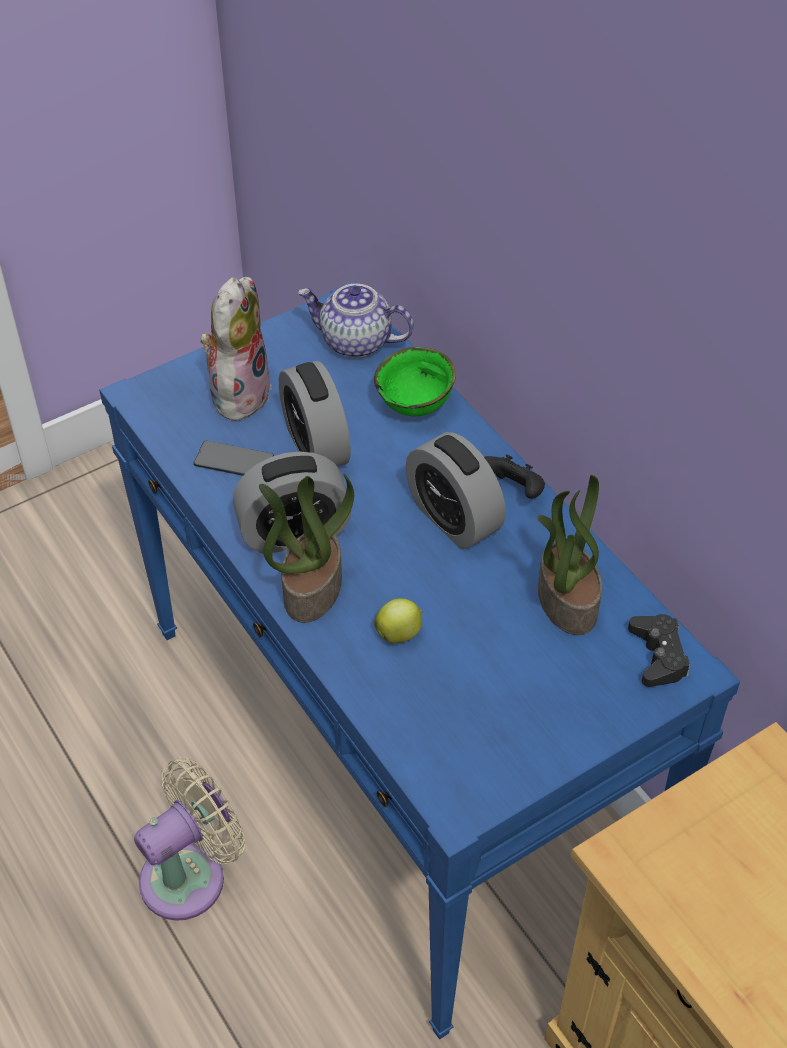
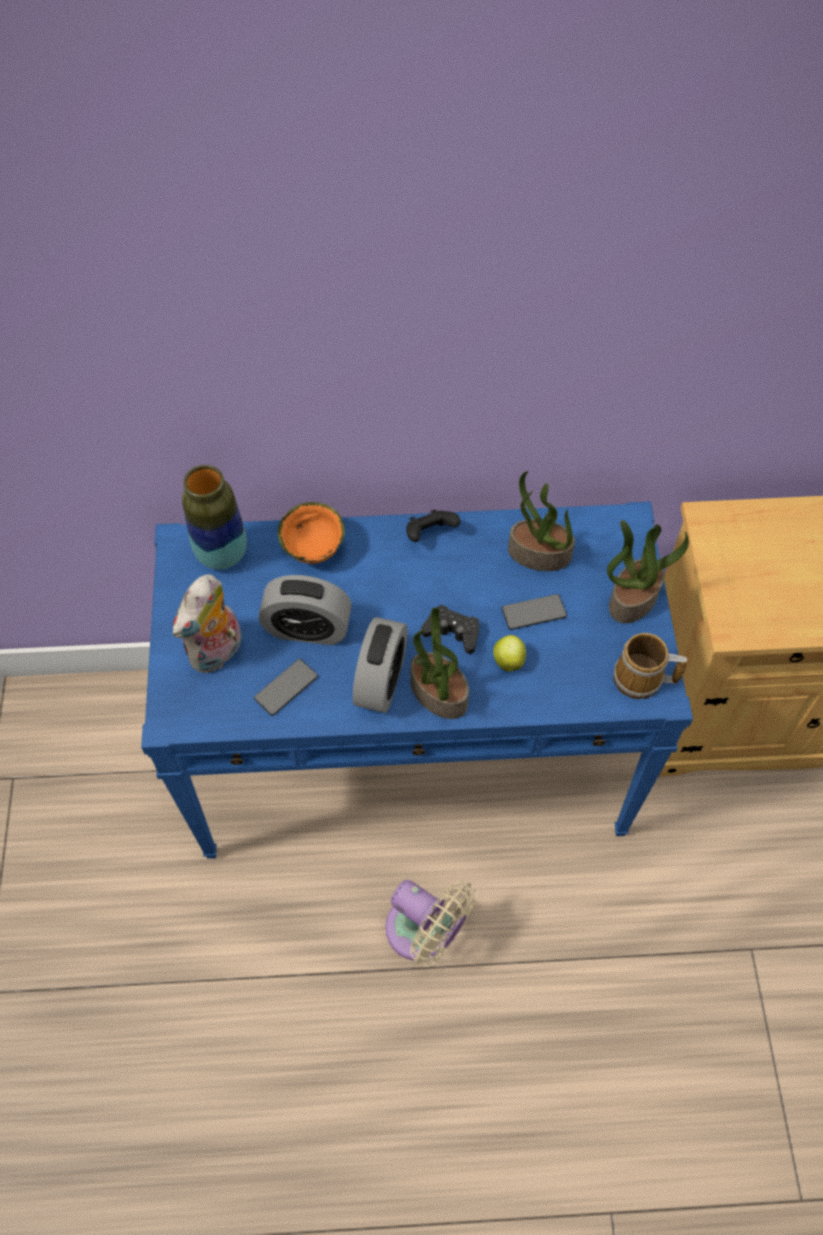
camera: 60 degrees left, 10 degrees up
(190, 875) = (424, 932): beige fan -> beige fan turned 135 degrees clockwise
(238, 392) = (217, 653): plush toy -> plush toy turned 105 degrees counterclockwise
(355, 342) = (222, 554): teapot -> vase
(416, 407) = (315, 549): green bowl -> orange bowl
(453, 518) = (431, 580): alarm clock -> none
(466, 777) = (641, 680): none -> mug
(481, 630) = (533, 612): none -> phone
(579, 720) = (633, 597): none -> potted plant
(658, 655) = (609, 530): black game controller -> black game controller (452, 632)

